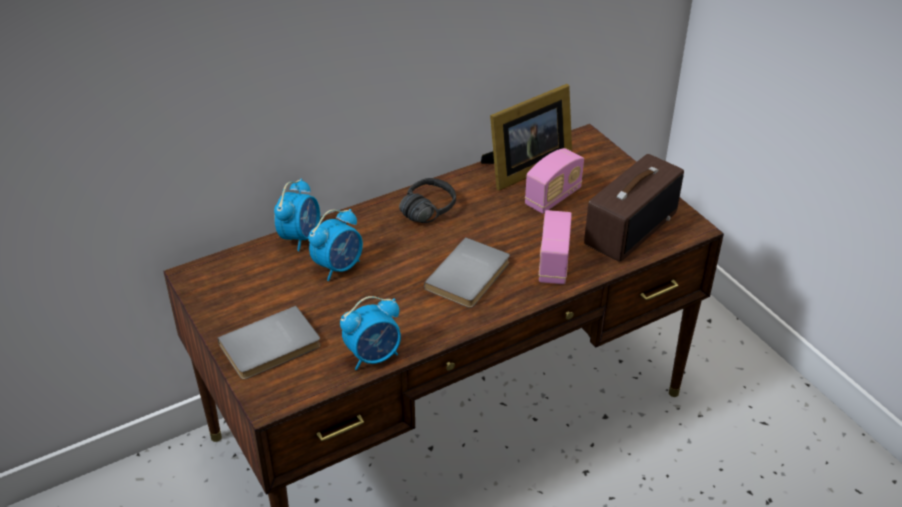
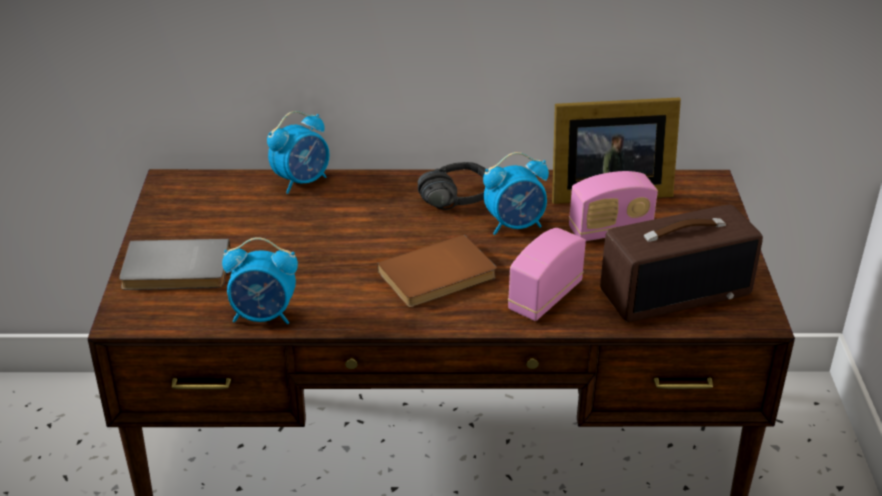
camera: 30 degrees right, 5 degrees down
(339, 267) = (312, 221): alarm clock -> alarm clock (515, 225)
(470, 276) = (439, 277): grey book -> brown book

